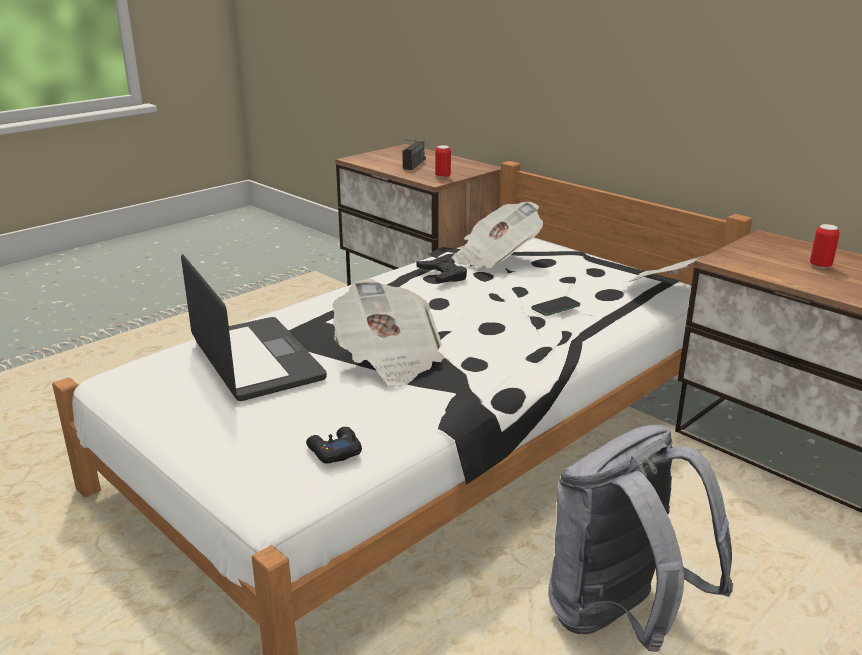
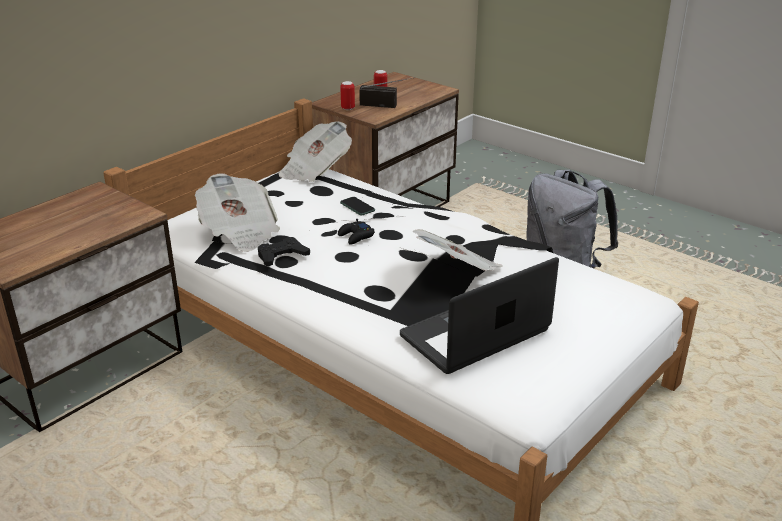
camera: 95 degrees left, 5 degrees up
(334, 451) = (590, 283): black game controller -> black game controller (356, 236)
(411, 167) = (77, 229): radio -> radio (388, 106)
(442, 176) = (127, 210): can -> can (348, 108)

